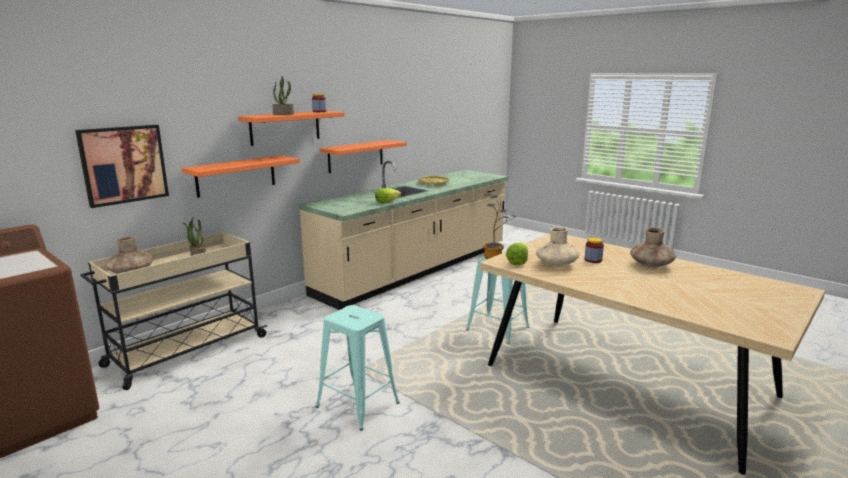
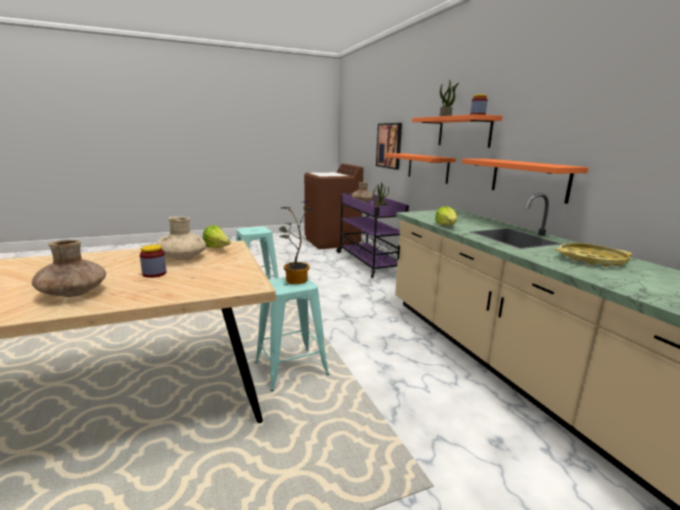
camera: 115 degrees right, 0 degrees up
(185, 351) = (368, 262): beige cart -> purple cart

